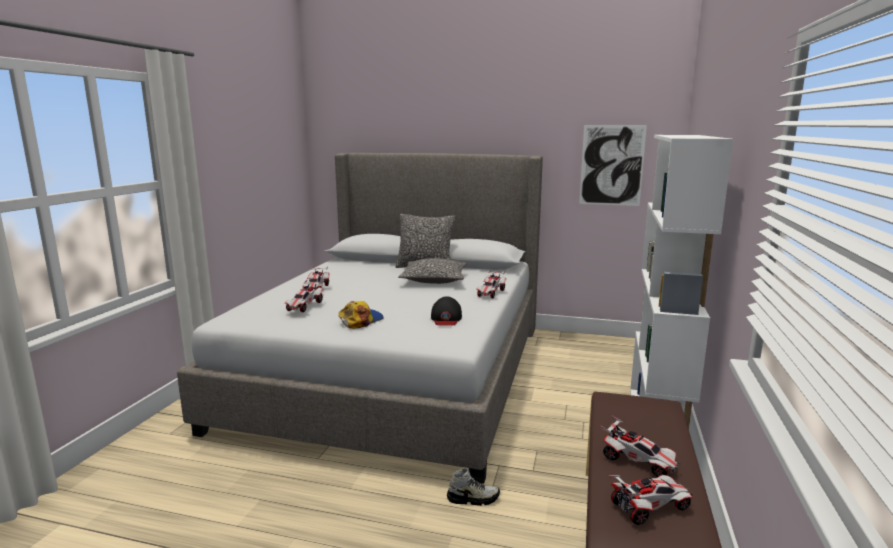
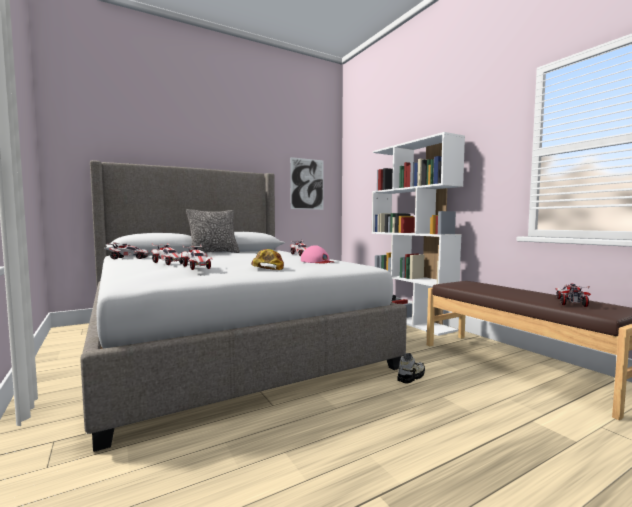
camera: 45 degrees left, 10 degrees down
(434, 280) = (243, 255): pillow -> none
(446, 318) = (317, 261): black cap -> pink cap
(638, 461) = (522, 294): toy car -> toy car (129, 258)

